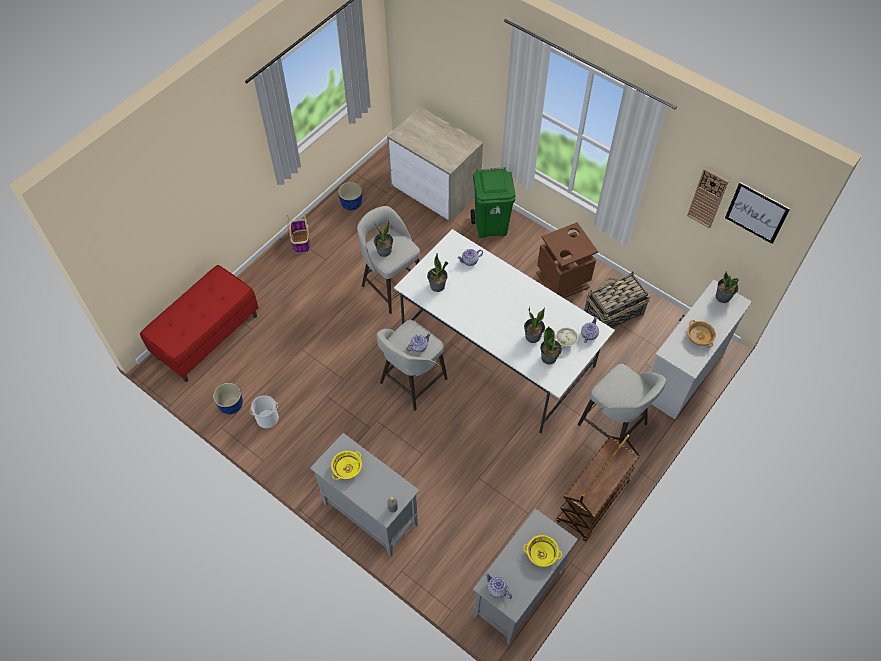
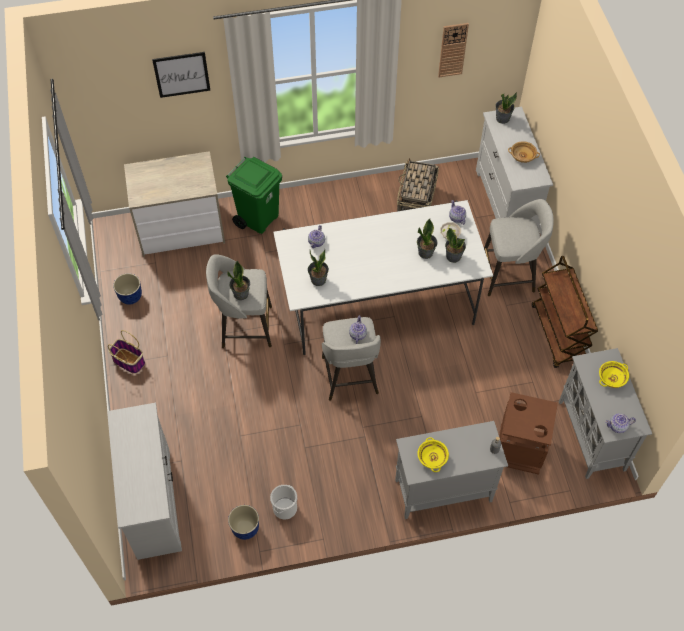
camera: 50 degrees left, 0 degrees up
(207, 336) = (153, 502): red bench -> white dresser
(562, 280) = (356, 212): brown trash can -> brown trash can (520, 449)
(756, 212) = (499, 32): picture -> picture (181, 74)

